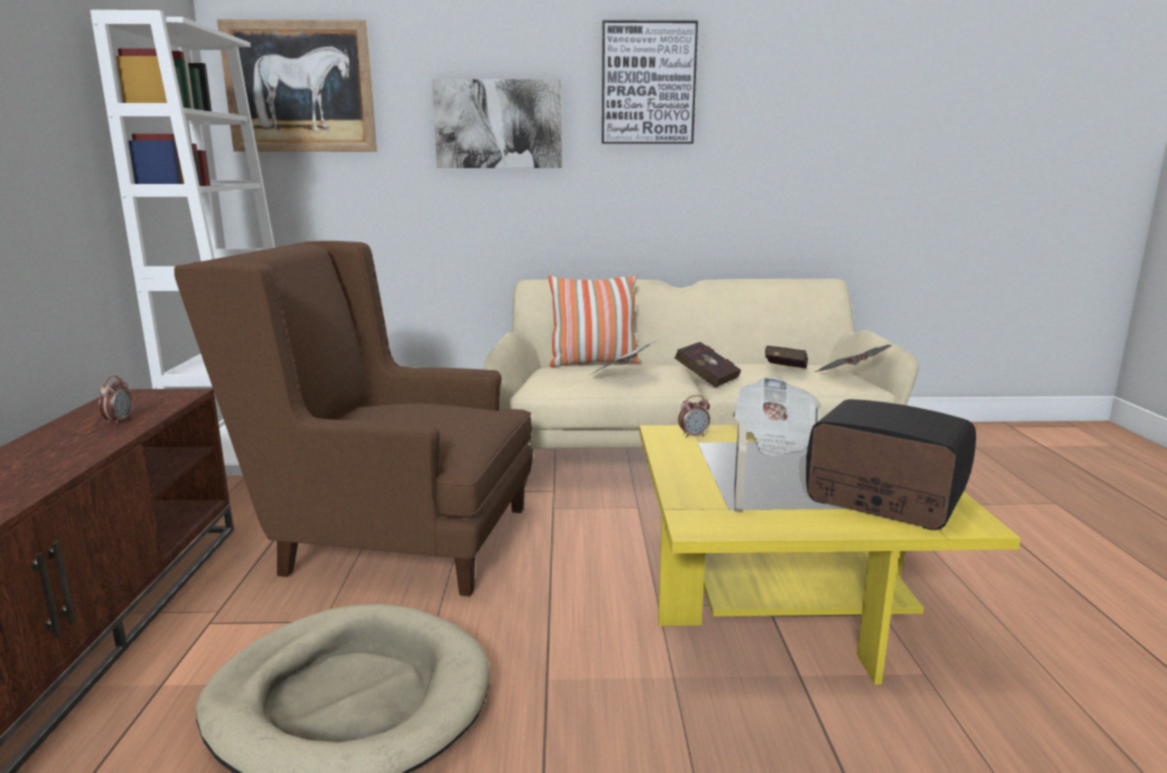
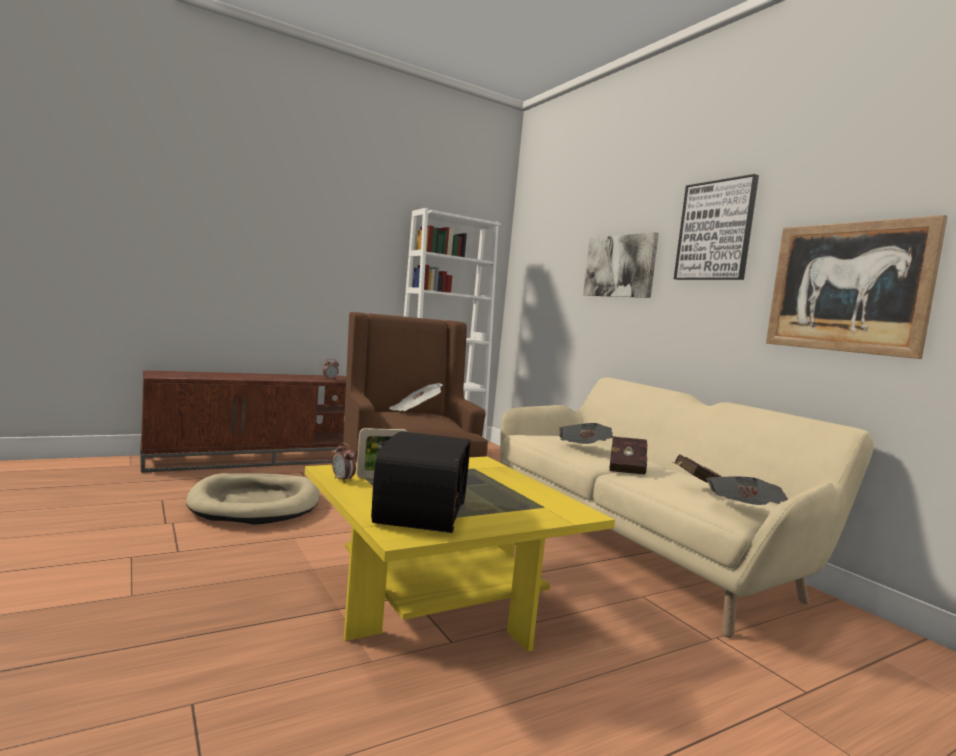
camera: 60 degrees right, 10 degrees down
(300, 87) = (539, 247): picture -> picture (847, 287)
(593, 363) = (607, 444): pillow -> none
(693, 435) = (485, 467): alarm clock -> alarm clock (343, 480)
(775, 440) = (509, 486): newspaper -> newspaper (415, 411)

